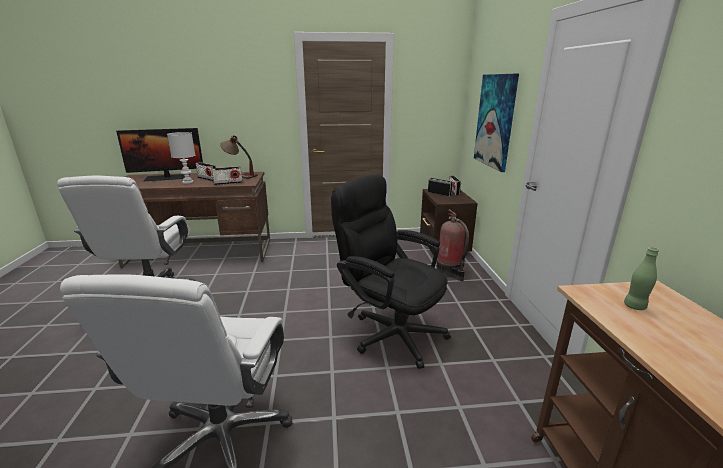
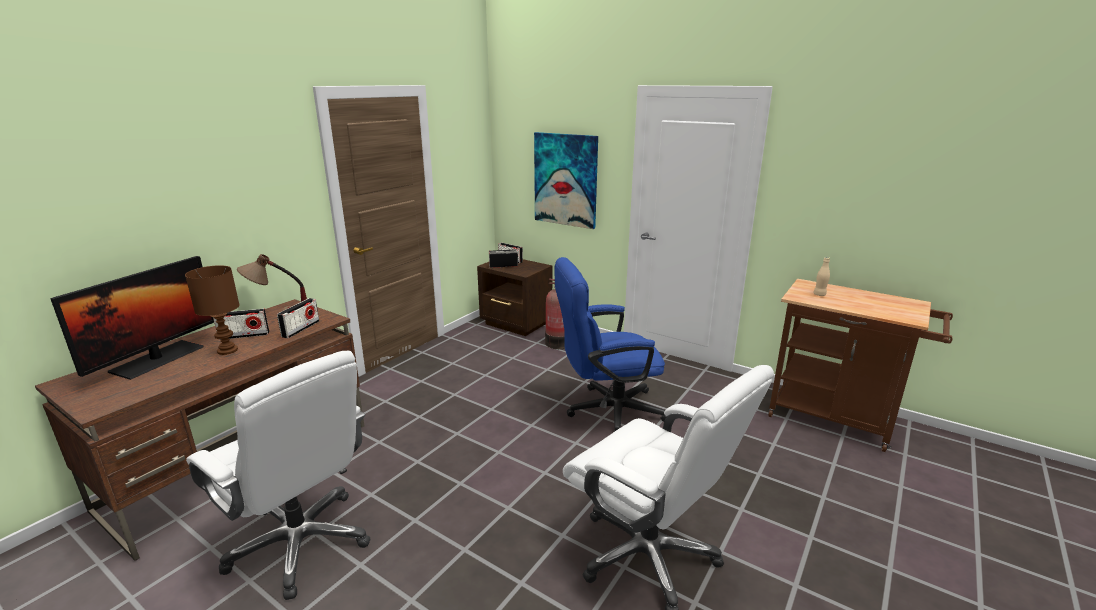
camera: 50 degrees left, 0 degrees up
(187, 182) = (227, 351): white table lamp -> brown table lamp
(390, 331) = (606, 411): black office chair -> blue office chair
(634, 306) = (819, 294): green bottle -> beige bottle

